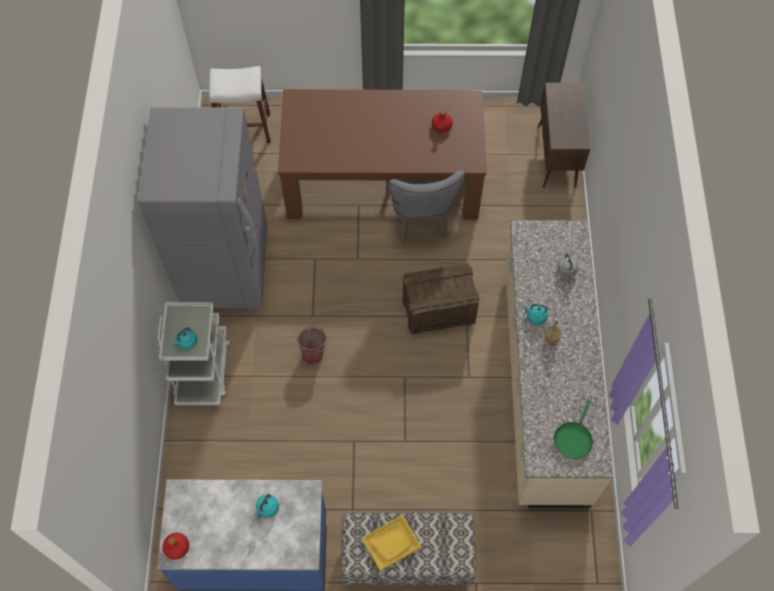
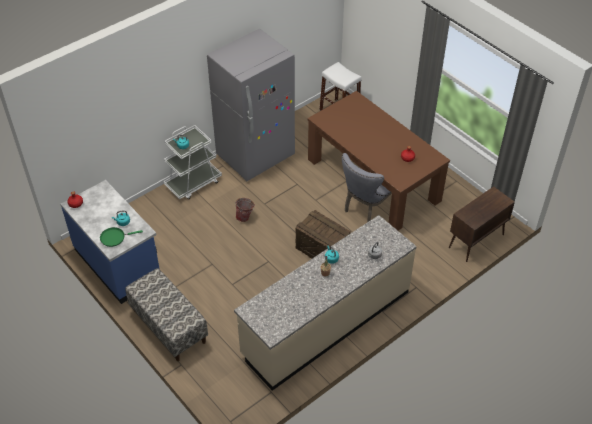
camera: 50 degrees right, 15 degrees down
(391, 543) = (158, 295): yellow tray -> none
(573, 438) = (275, 317): green frying pan -> green frying pan (114, 237)

